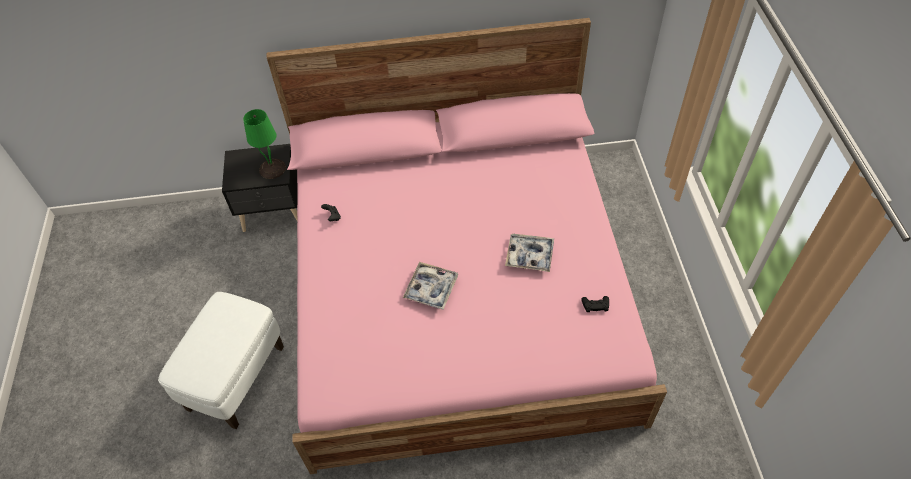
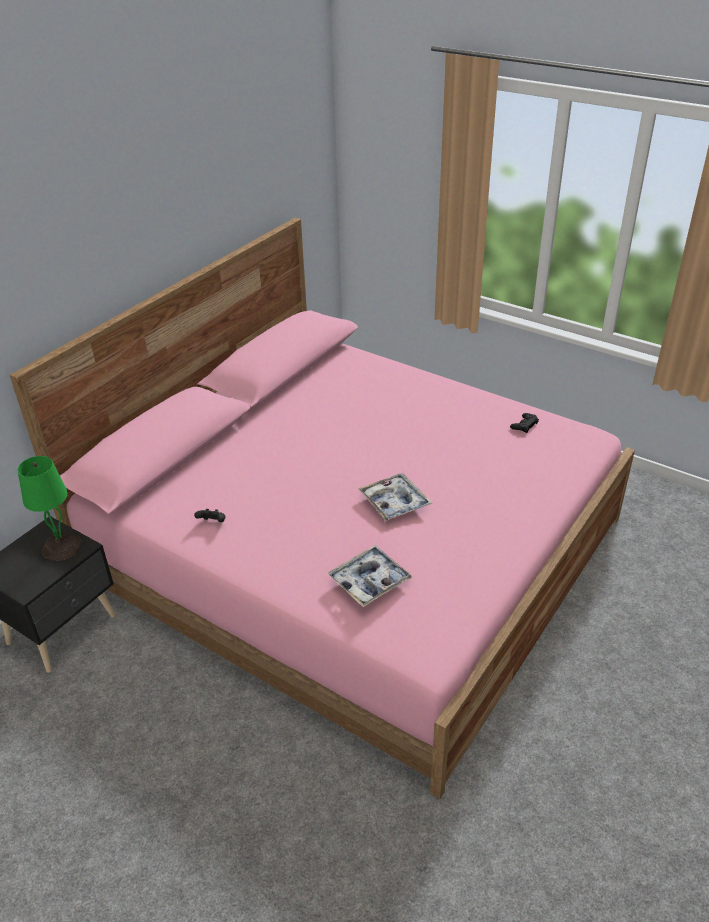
camera: 50 degrees left, 15 degrees down
(236, 377) = (239, 799): white ottoman -> none
(529, 256) = (430, 430): tray -> tray (369, 581)

